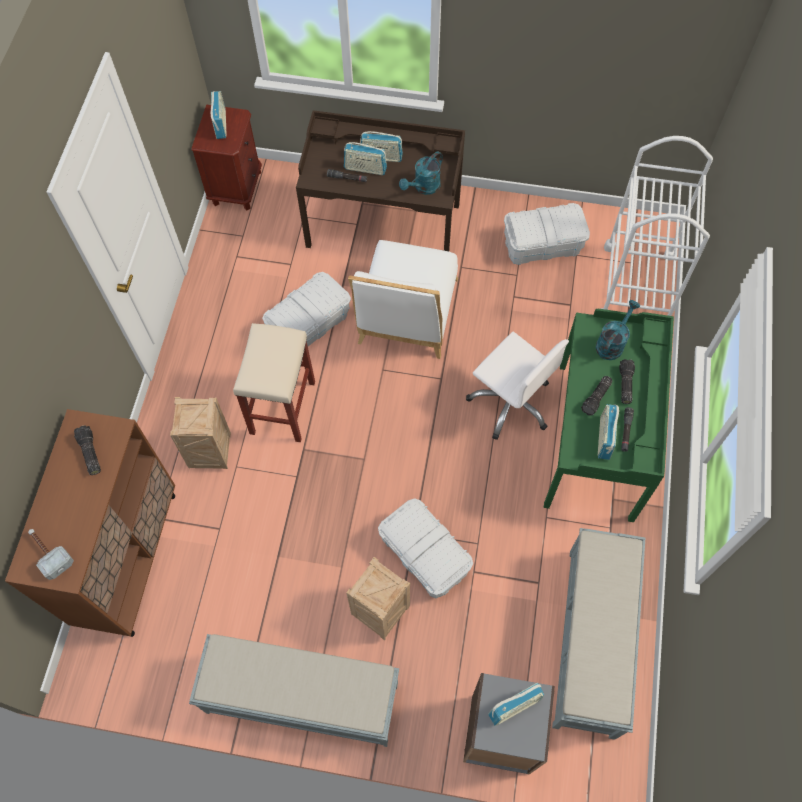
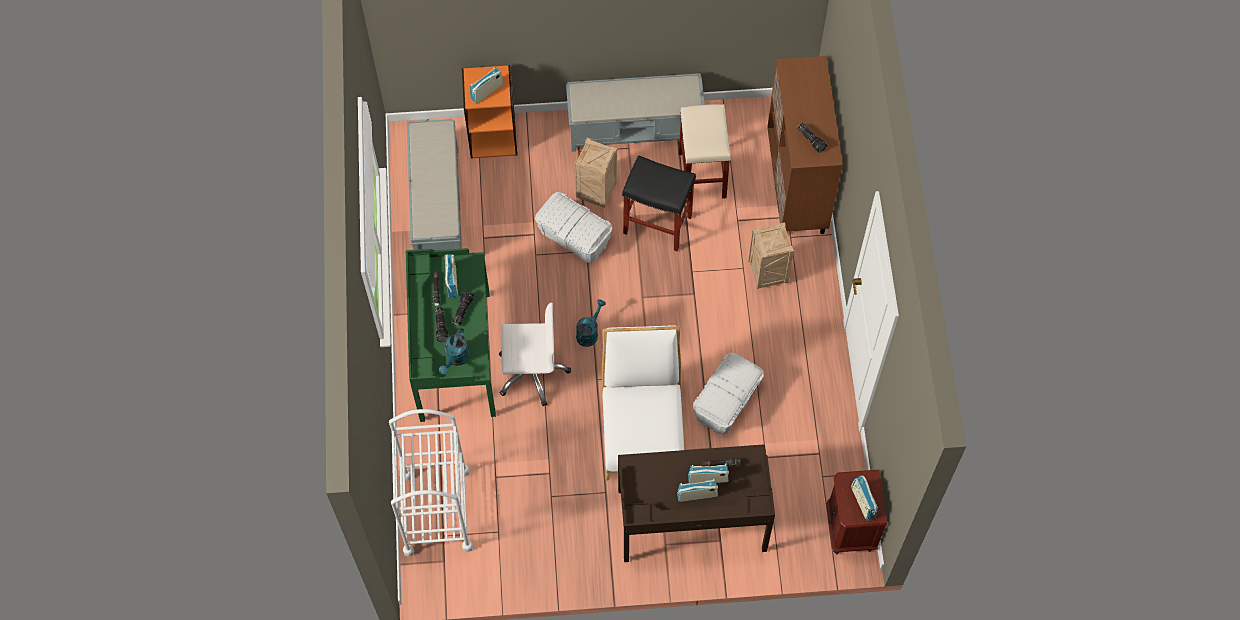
camera: 165 degrees right, 0 degrees up
(48, 553) = (807, 76): hammer -> none
(282, 406) = (724, 324): beige stool -> beige stool (702, 176)
(316, 547) = (658, 224): none -> black stool
(423, 187) = (648, 470): turquoise watering can -> turquoise watering can (589, 332)
(499, 735) = (493, 136): grey bookcase -> orange bookcase
(511, 402) = (532, 372): white office chair -> white office chair turned 150 degrees clockwise
(542, 245) = (532, 534): white storage box -> none

